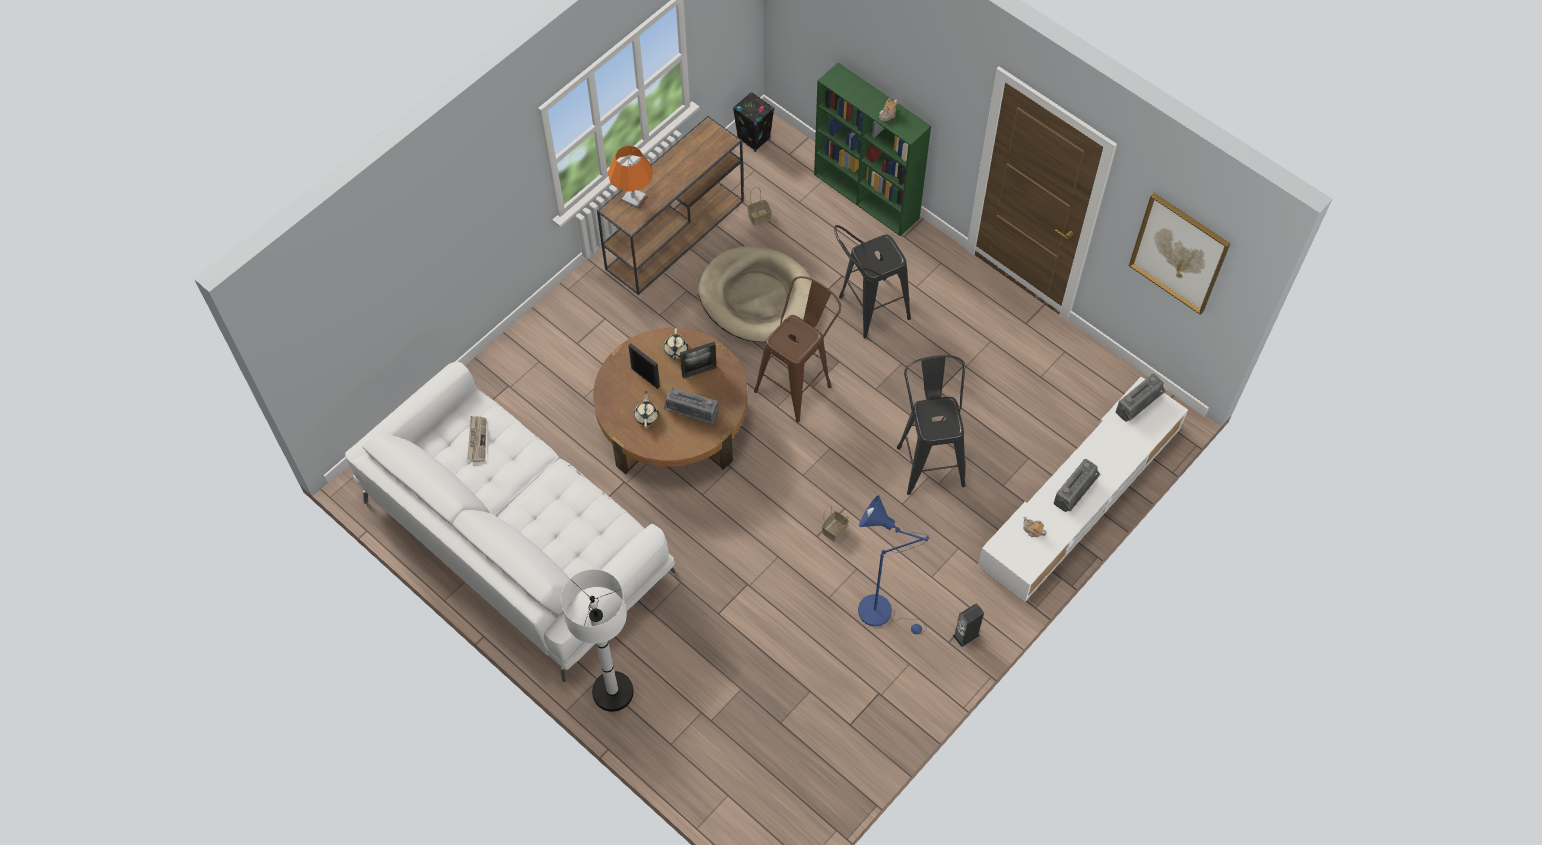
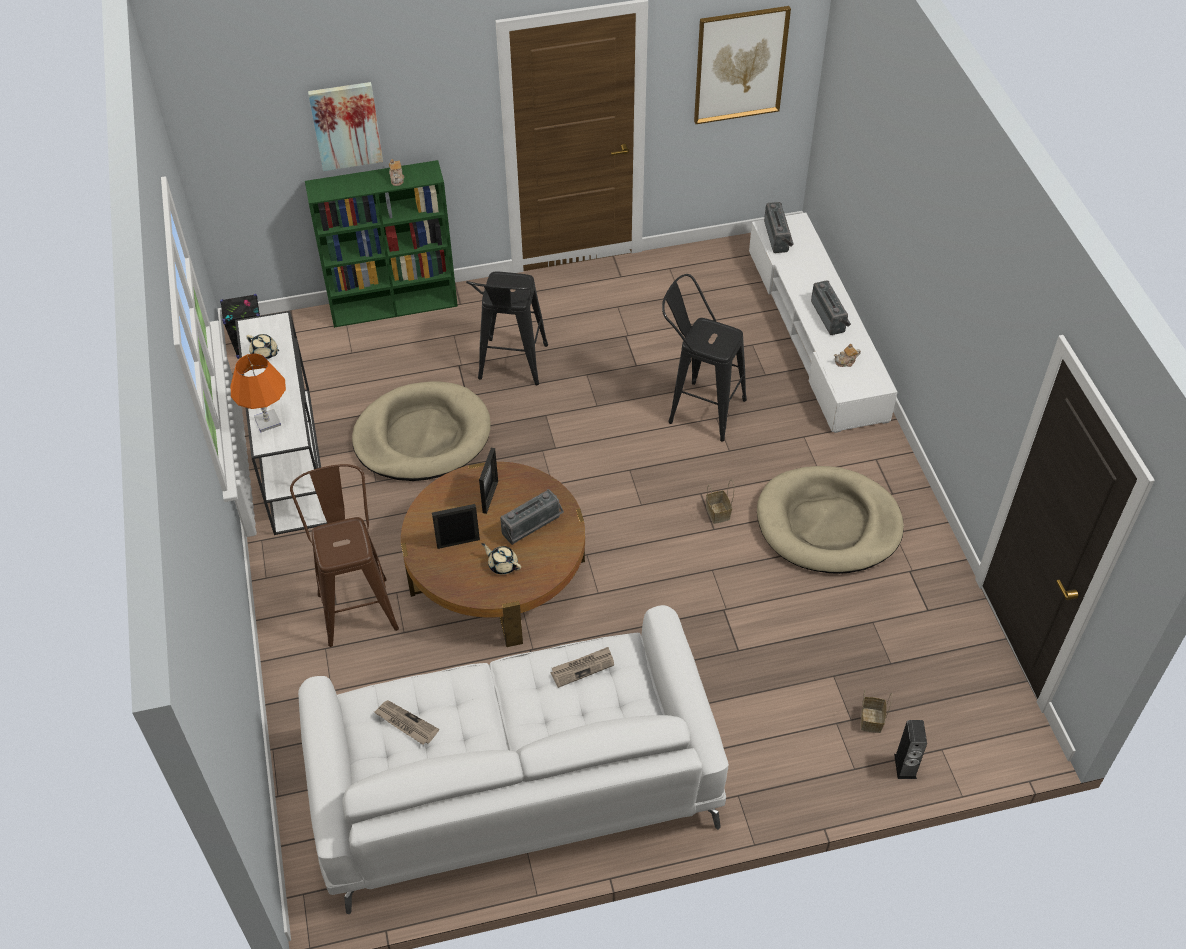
camera: 55 degrees left, 10 degrees down
(590, 515) = (582, 667): none -> newspaper
(612, 692) = (761, 789): white floor lamp -> none
(675, 350) = (449, 502): beige teapot -> beige teapot (265, 353)
(676, 233) = (291, 458): brown console table -> white console table
(759, 217) = (338, 388): basket -> basket (870, 719)
(798, 383) = (542, 456): brown stool -> brown stool (356, 603)
(876, 50) = (346, 125): none -> picture
(882, 612) = (828, 524): blue floor lamp -> beige dog bed
(966, 635) = (894, 478): speaker -> speaker (905, 766)

